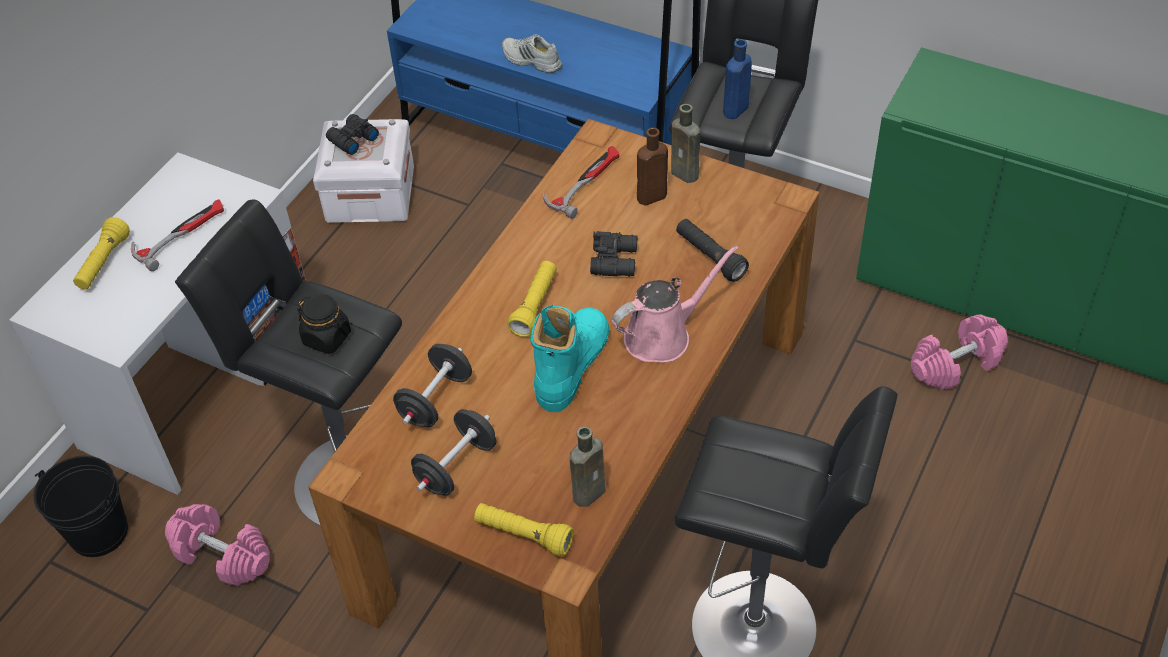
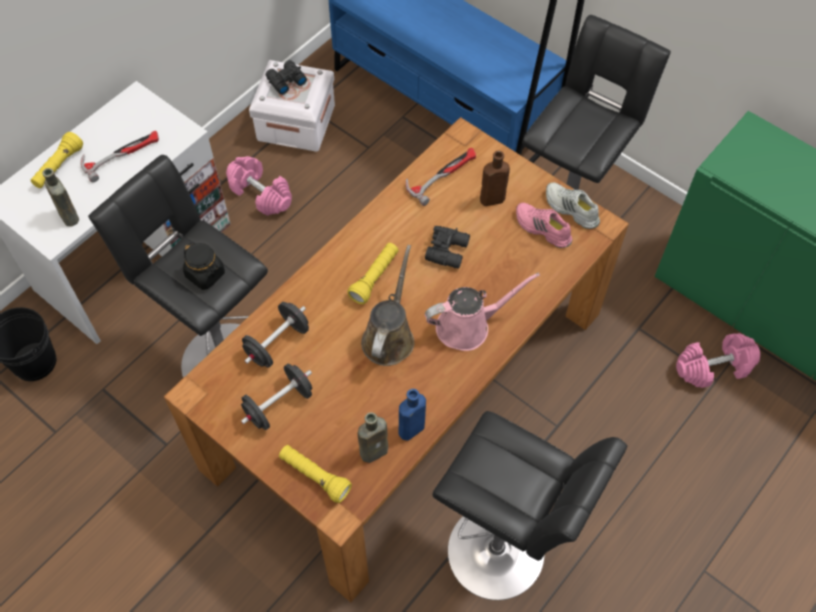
camera: 10 degrees right, 10 degrees up
(223, 555) = (119, 400): pink dumbbell -> pink dumbbell (261, 194)
(531, 61) = (434, 47): white shoe -> white shoe (570, 209)
(571, 365) = (389, 337): turquoise boot -> brown watering can
(686, 174) = (525, 185): brown bottle -> brown bottle (70, 218)
(710, 257) = (524, 264): black flashlight -> none
(720, 216) = (542, 229): none -> pink shoe
(734, 111) = (578, 137): blue bottle -> blue bottle (410, 430)

